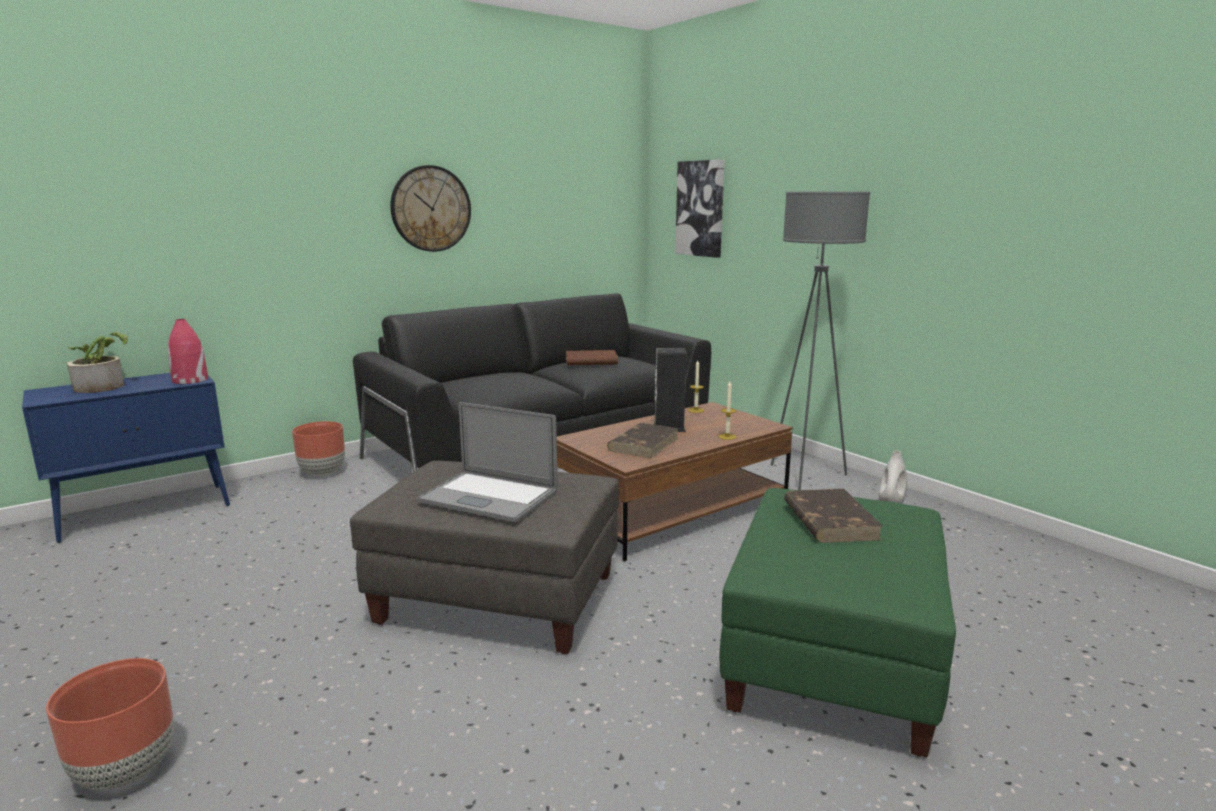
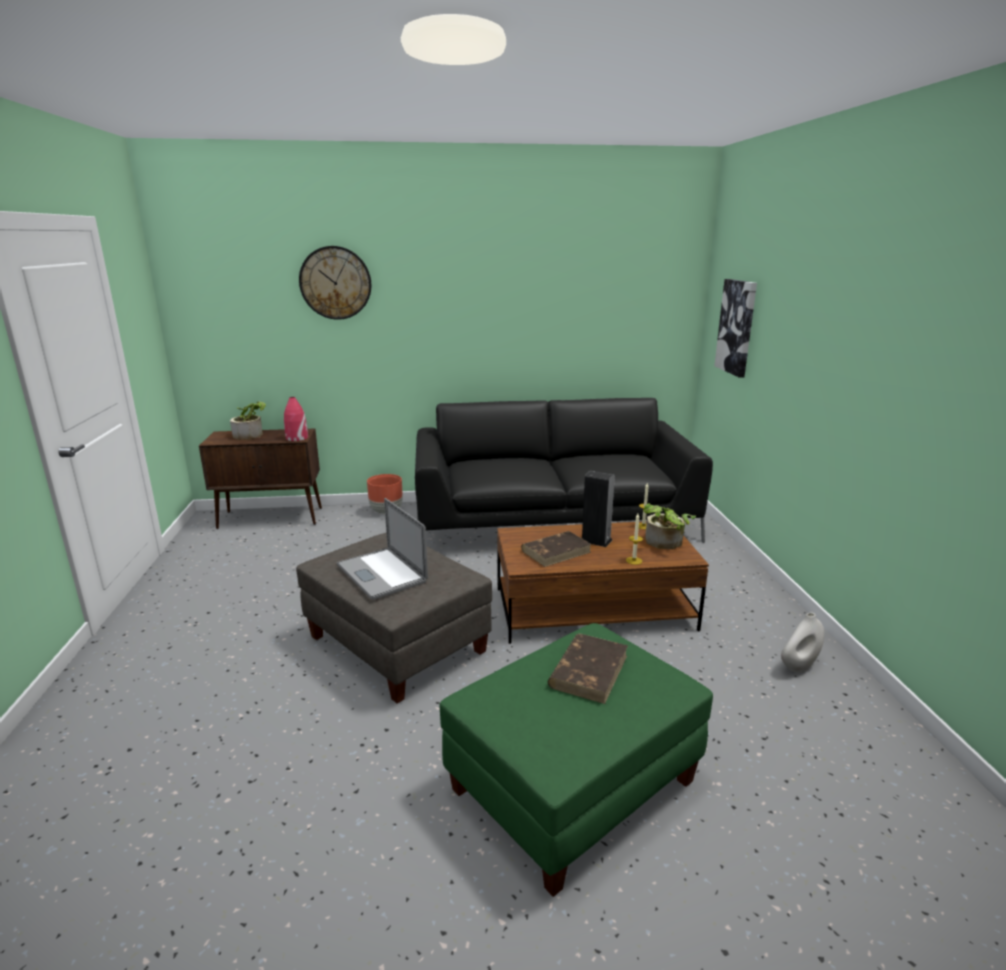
camera: 30 degrees right, 5 degrees up
(125, 771) = (132, 685): brown planter -> none
(147, 512) = (272, 518): blue cabinet -> brown cabinet
(431, 209) = (489, 318): wall clock -> wall clock (335, 283)
(590, 361) = (599, 459): brown book -> none
(734, 419) = (664, 543): none -> potted plant
(804, 478) = (747, 610): grey floor lamp -> none

